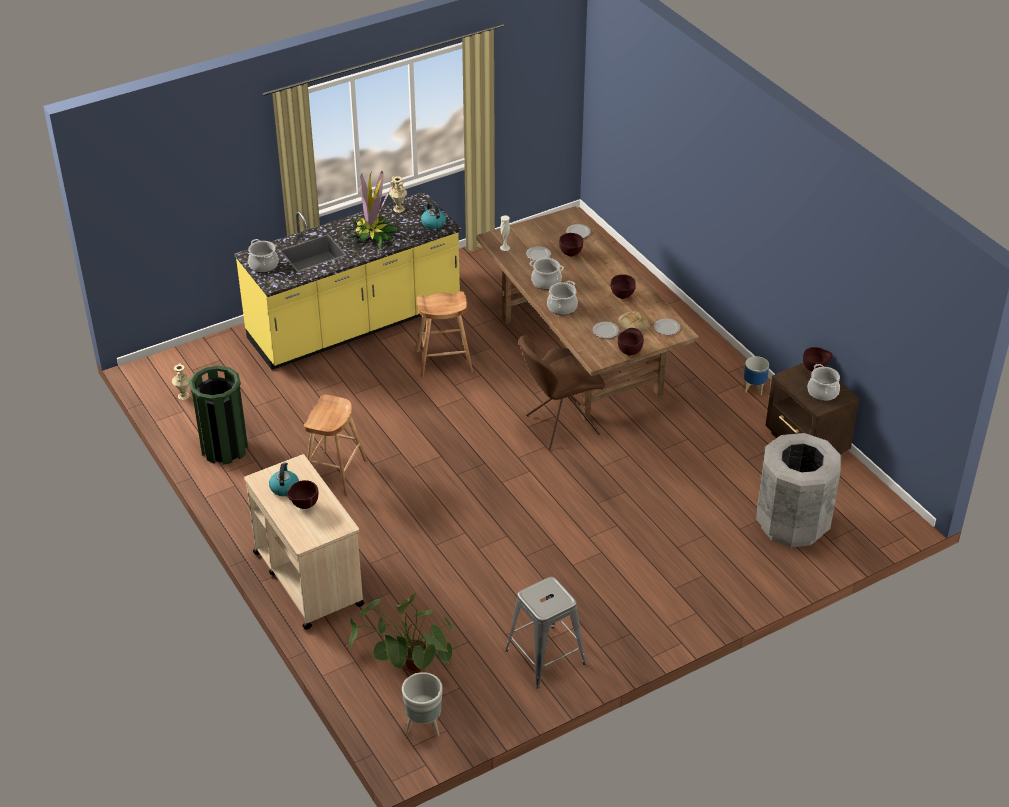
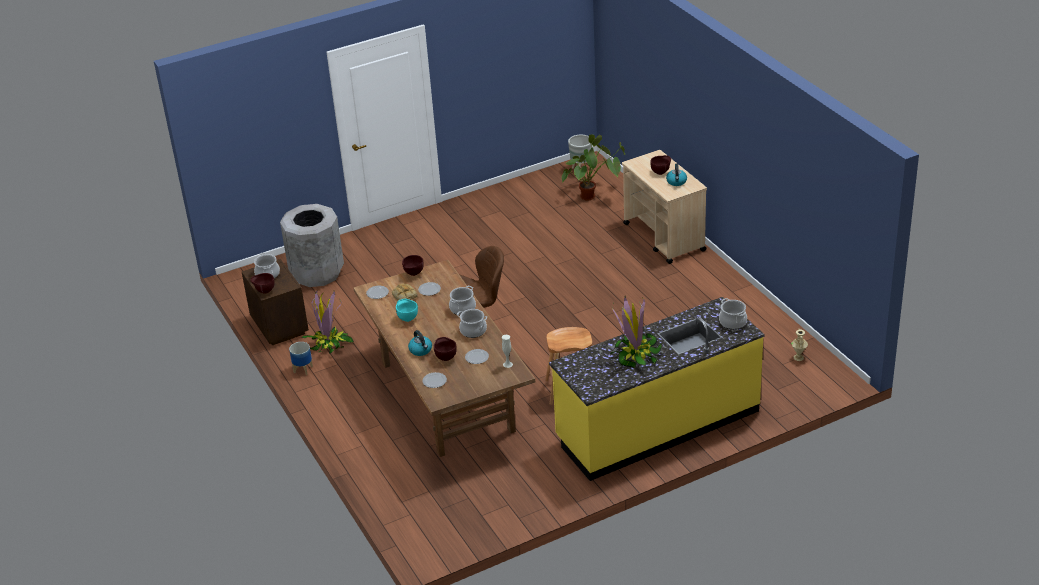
camera: 175 degrees left, 5 degrees down
(224, 448) = (749, 317): green trash can -> none
(335, 472) = (655, 301): brown stool -> none
(399, 209) = (611, 382): beige vase -> none
(433, 223) = (576, 366): kettle -> kettle (421, 350)
(545, 656) = (505, 202): grey stool -> none
(623, 297) = (407, 318): brown bowl -> turquoise bowl
(735, 419) = (329, 344): none -> potted plant

